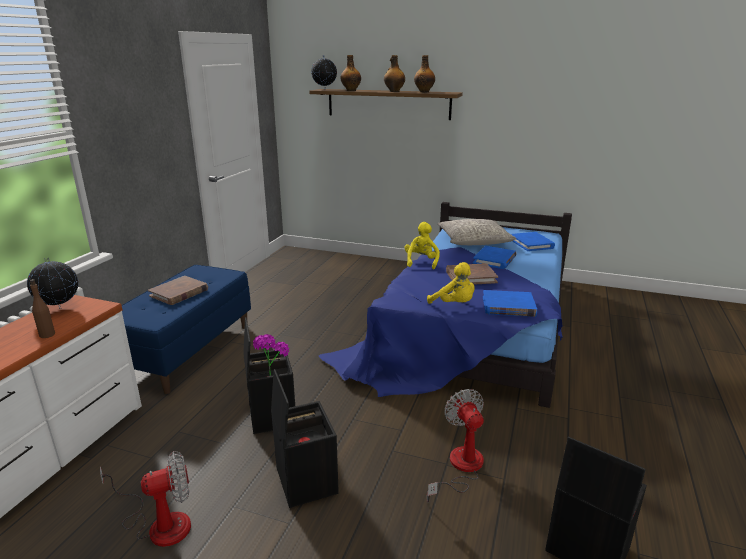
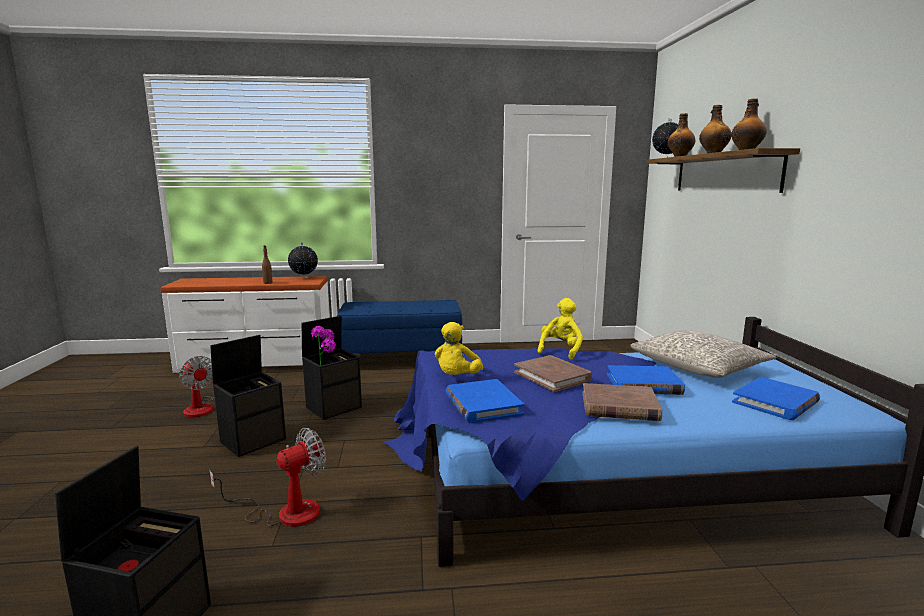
camera: 65 degrees right, 10 degrees down
(179, 293) = (399, 307): brown book -> brown book (619, 406)
(421, 262) = (561, 350): yellow plush toy -> yellow plush toy turned 45 degrees counterclockwise

